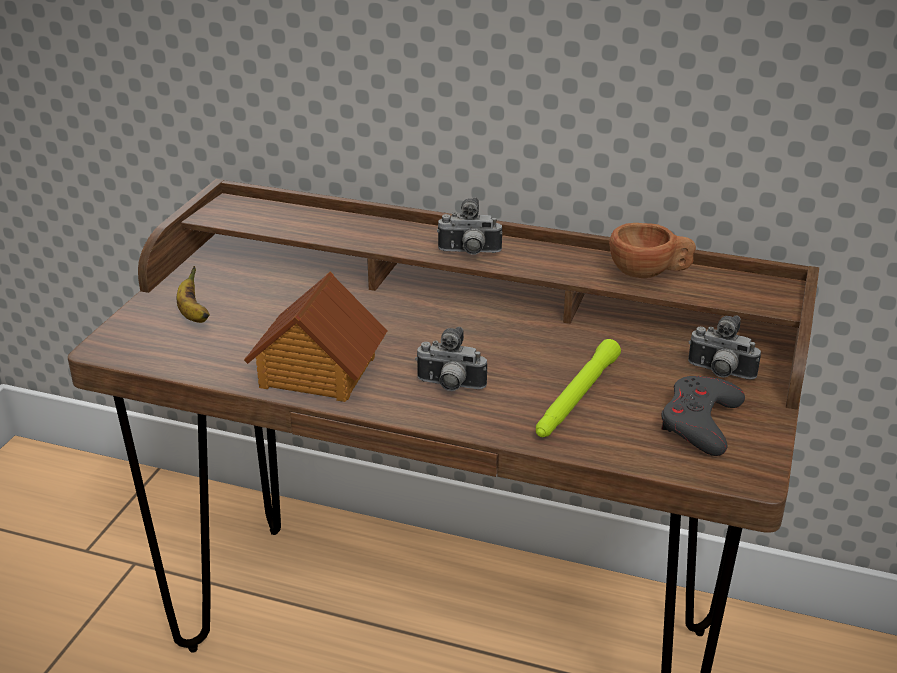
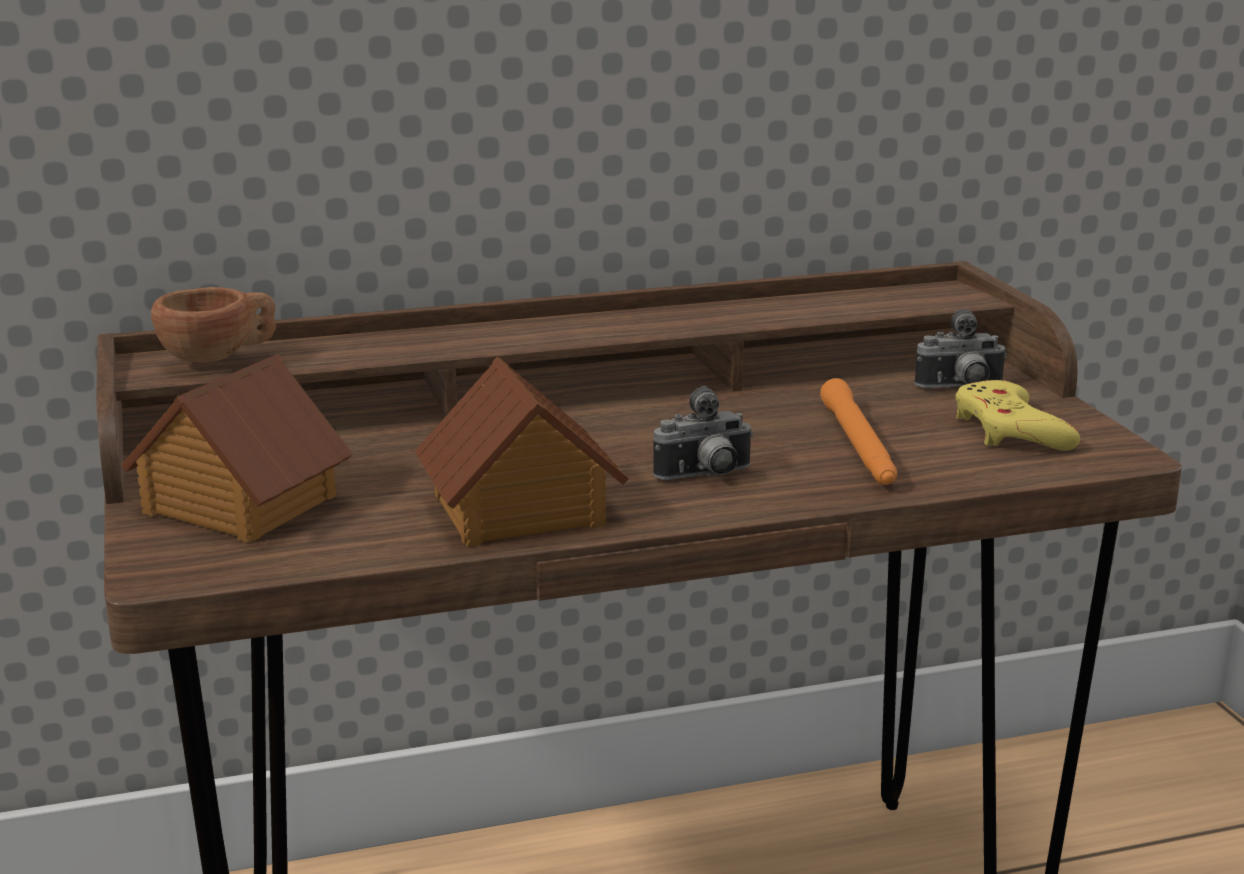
camera: 35 degrees left, 10 degrees down
(193, 314) = (238, 504): banana -> toy house
(469, 253) = (579, 332): camera -> none
(576, 398) = (859, 446): green flashlight -> orange flashlight
(649, 273) = (808, 304): brown cup -> brown cup (220, 357)
(700, 422) = (1010, 430): grey game controller -> yellow game controller

